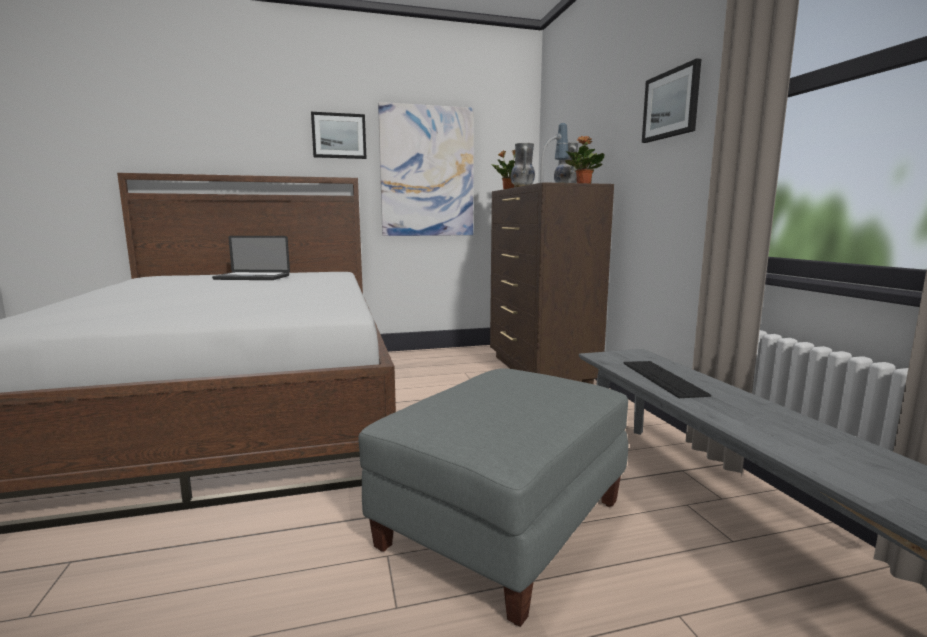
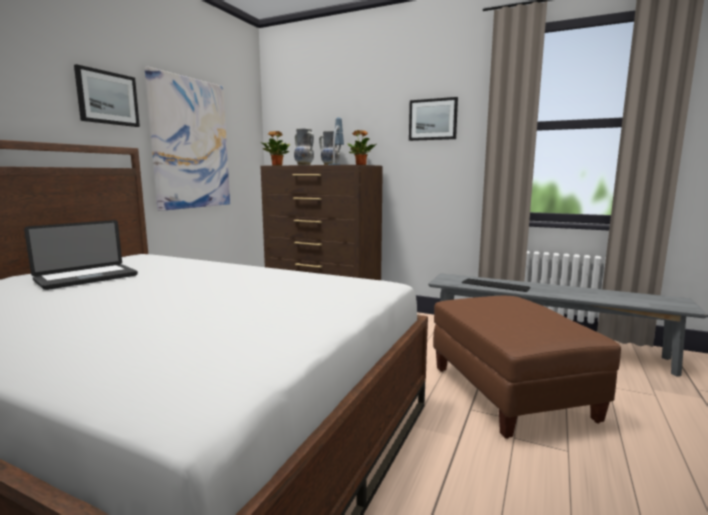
camera: 50 degrees left, 0 degrees up
(504, 525) = (510, 393): grey ottoman -> brown ottoman

